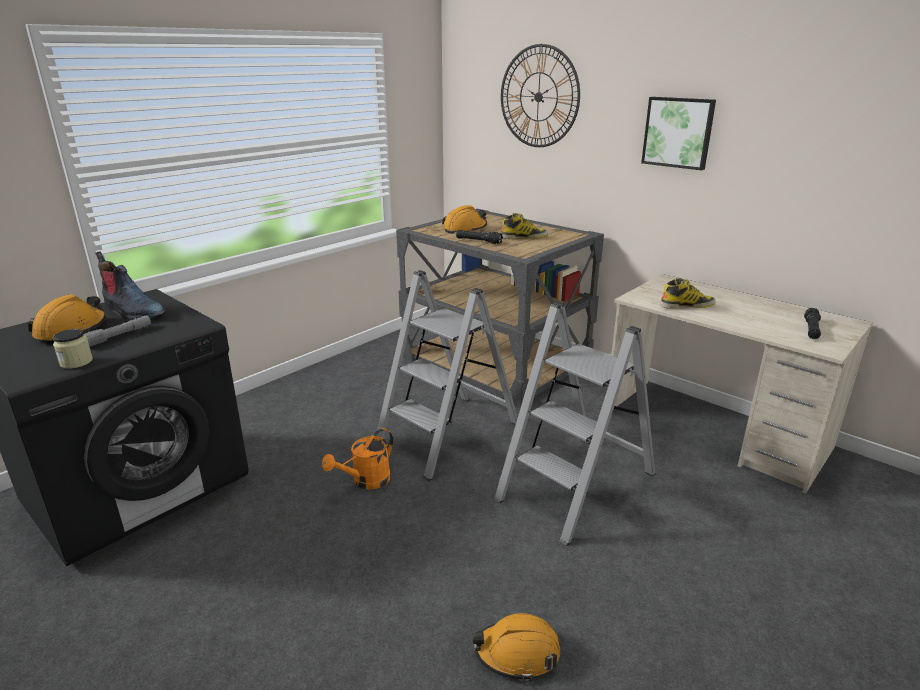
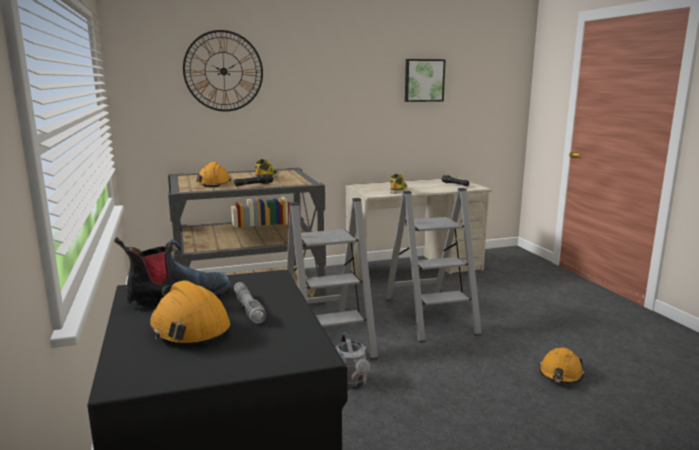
camera: 60 degrees left, 10 degrees down
(76, 362) = (297, 328): jar -> none
(366, 481) = (353, 383): orange watering can -> grey watering can
(678, 132) = (340, 89): picture -> picture (423, 80)

